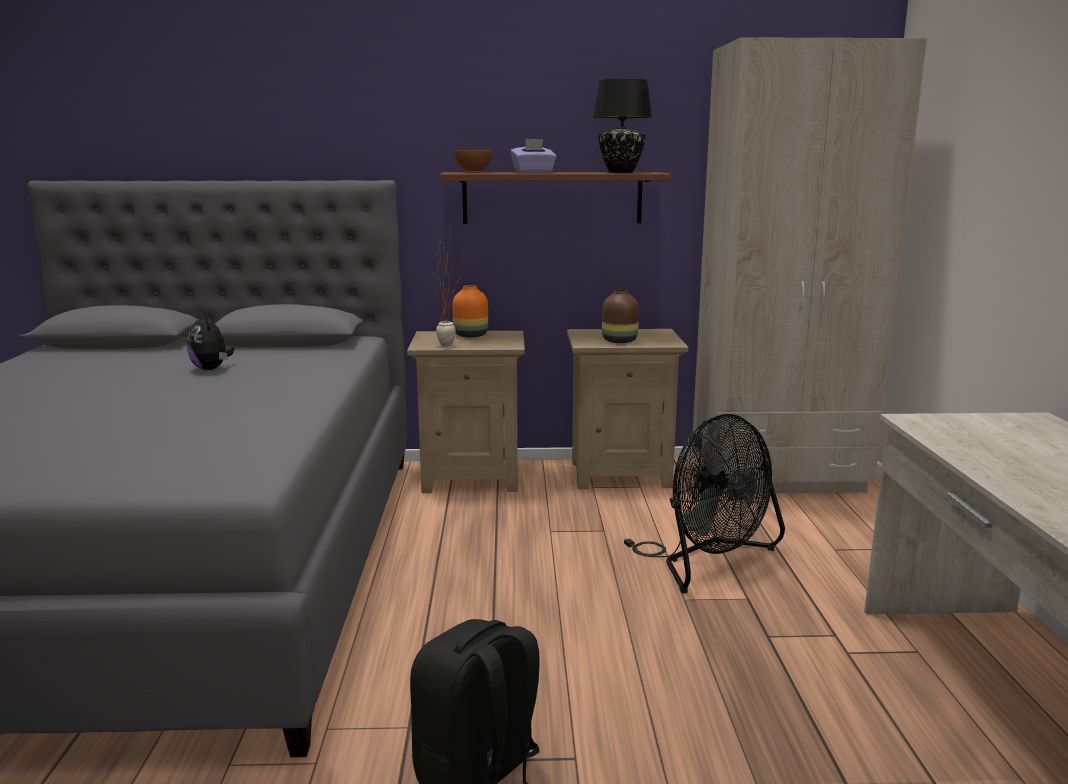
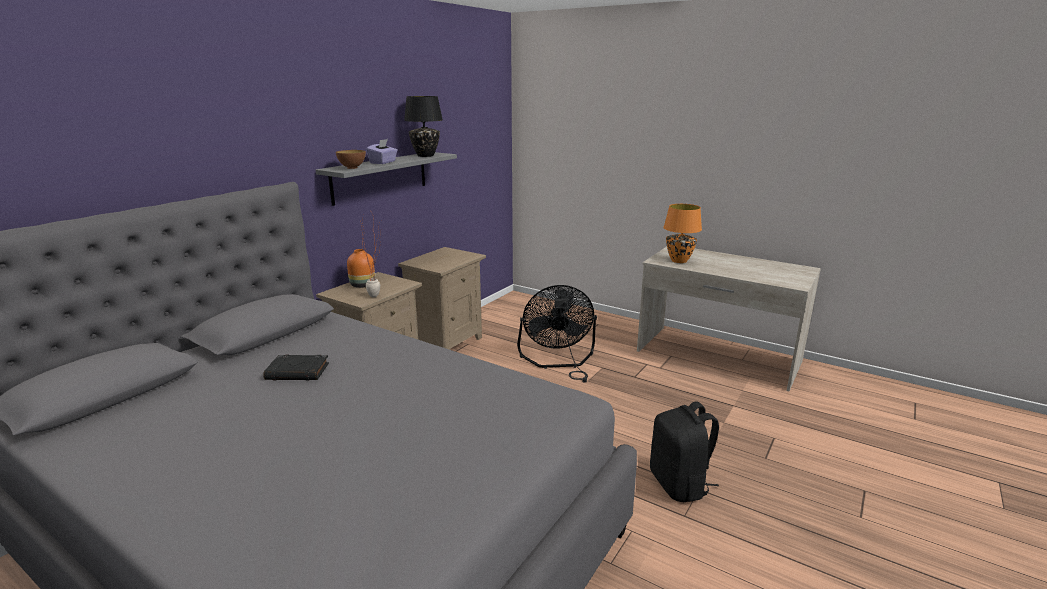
camera: 55 degrees left, 5 degrees up
(211, 369) = (298, 371): plush toy -> black book
(552, 198) = (380, 177): brown shelf -> grey shelf
(619, 341) = (448, 262): brown vase -> none
(703, 561) = (561, 362): black fan -> black fan turned 90 degrees counterclockwise
(779, 477) = (508, 312): beige wardrobe -> none
(963, 433) = (678, 261): none -> orange table lamp

